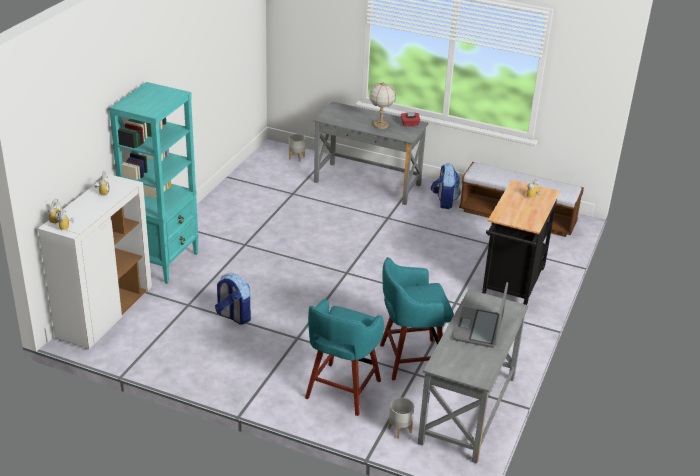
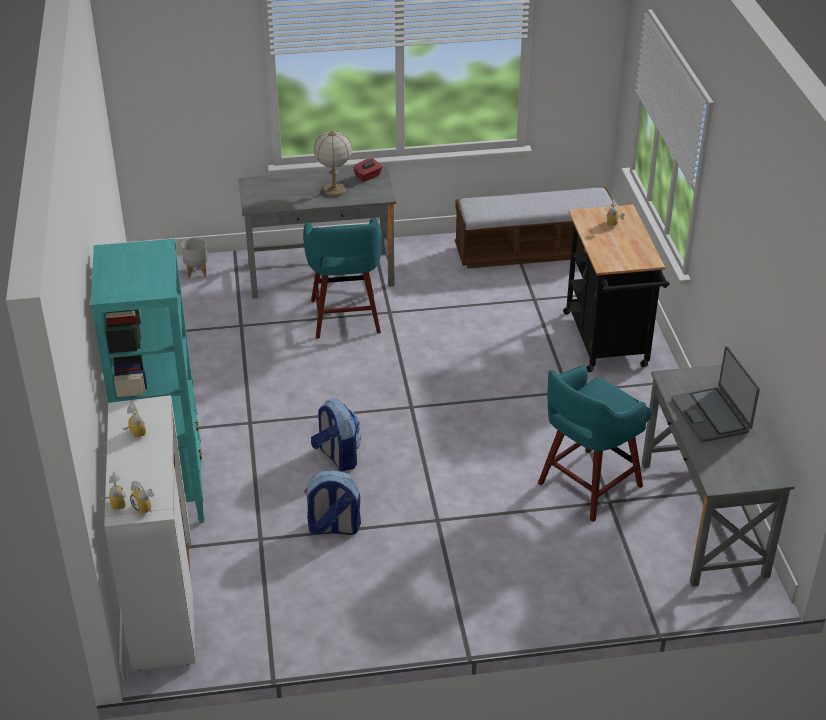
camera: 30 degrees left, 5 degrees up
(342, 391) = (552, 563): turquoise stool -> turquoise stool (345, 318)
(400, 430) = (659, 579): grey planter -> none
(444, 201) = (434, 263): backpack -> backpack (337, 456)

